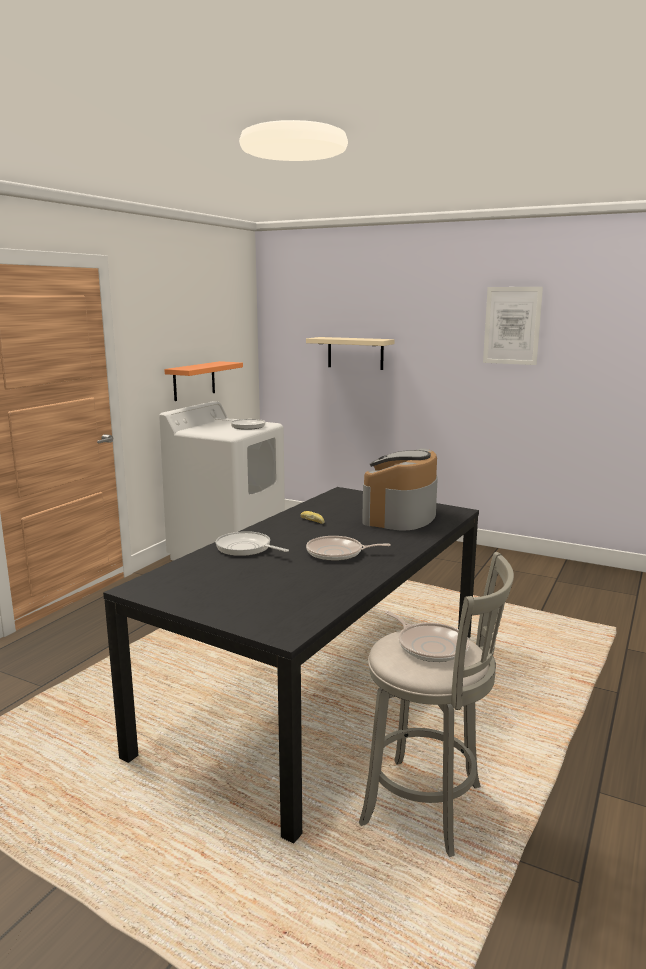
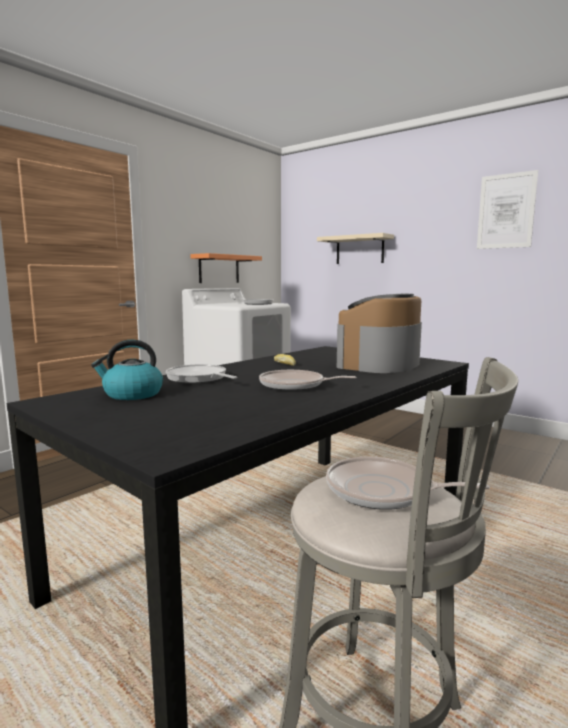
camera: 10 degrees right, 5 degrees down
(204, 574) = (132, 394): none -> kettle
(430, 646) = (383, 492): frying pan -> frying pan turned 135 degrees clockwise

